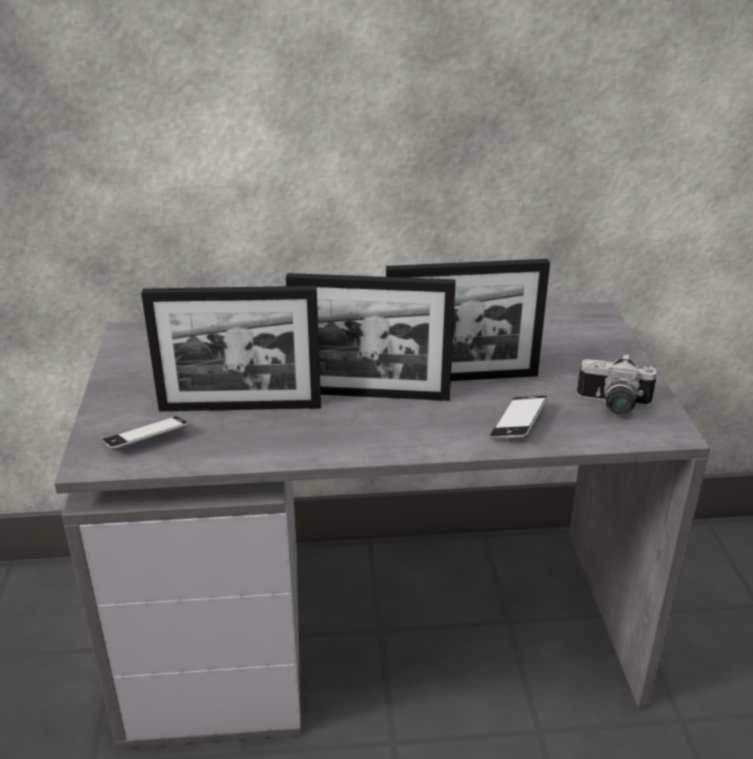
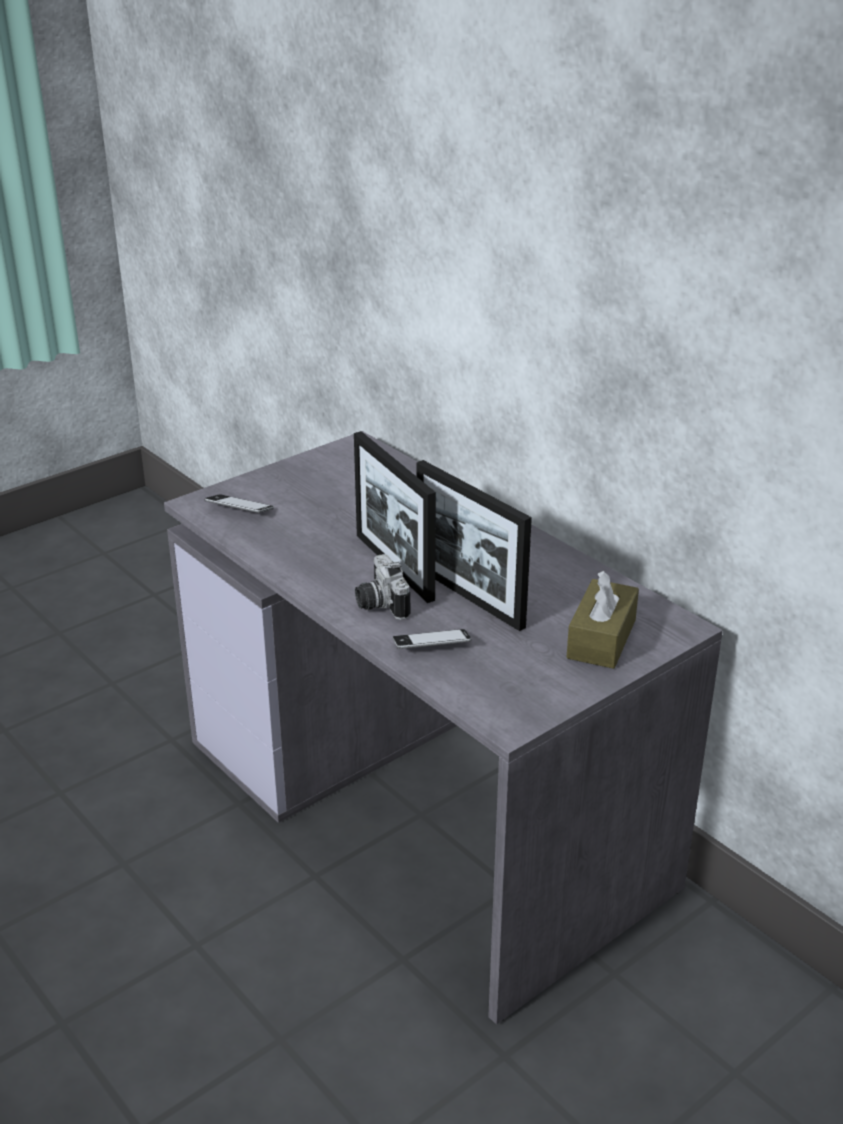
camera: 55 degrees right, 0 degrees up
(240, 407) = (315, 524): picture frame -> none
(582, 348) = (601, 639): none -> brown tissue box
(613, 406) = (517, 683): camera -> camera (379, 604)

